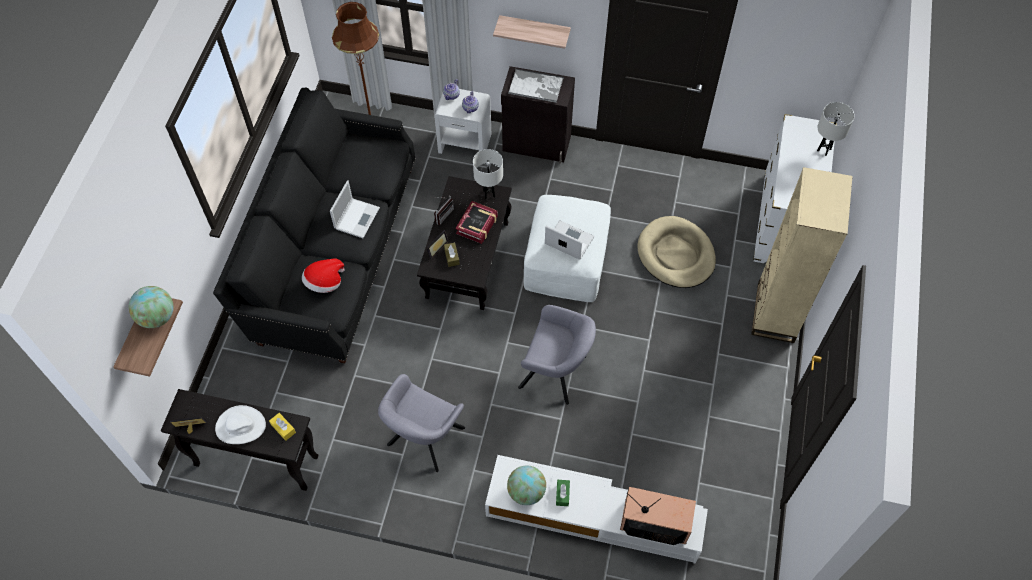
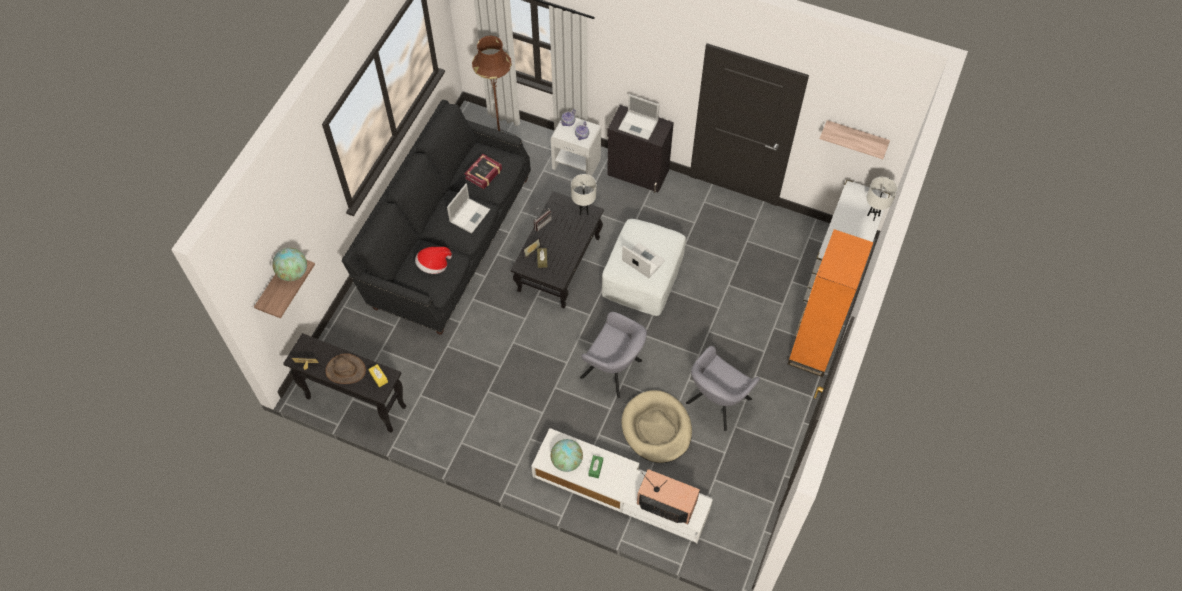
camera: 10 degrees right, 0 degrees up
(240, 426) = (345, 370): white hat -> brown hat
(423, 439) = (493, 407): grey armchair -> grey armchair (716, 403)
(477, 225) = (568, 236): book -> book (483, 174)
(534, 30) = (641, 79): shelf -> shelf (855, 137)
(536, 86) = (639, 125): tray -> laptop
(676, 255) = (737, 286): beige dog bed -> beige dog bed (656, 428)
(775, 312) = (812, 349): beige bookcase -> orange bookcase

